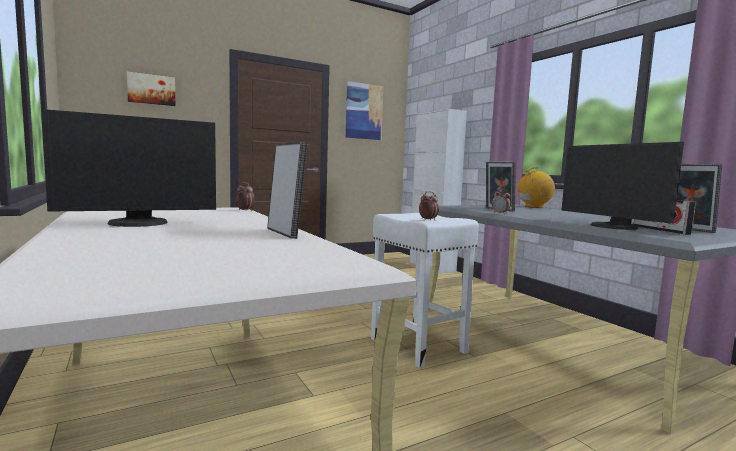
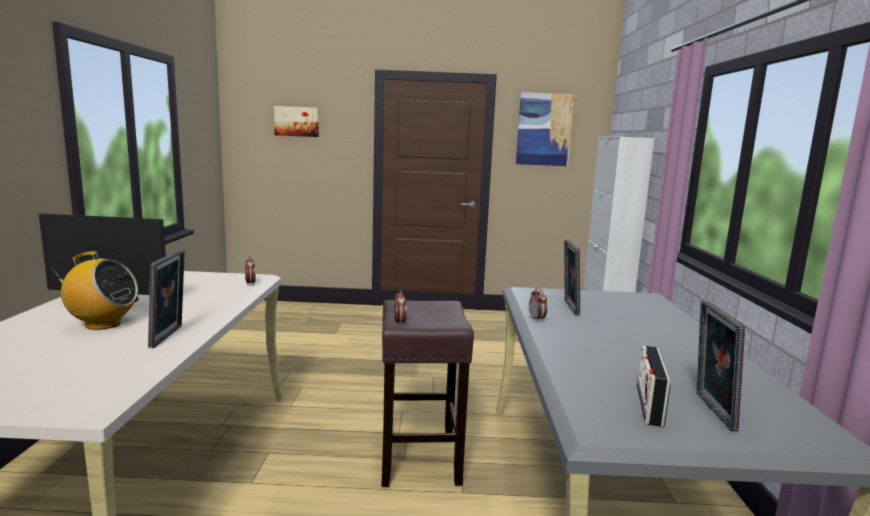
camera: 30 degrees right, 5 degrees up
(416, 345) = (419, 457): white stool -> brown stool
(534, 207) = (661, 304): radio -> radio (102, 324)
(612, 227) = (594, 381): monitor -> none

